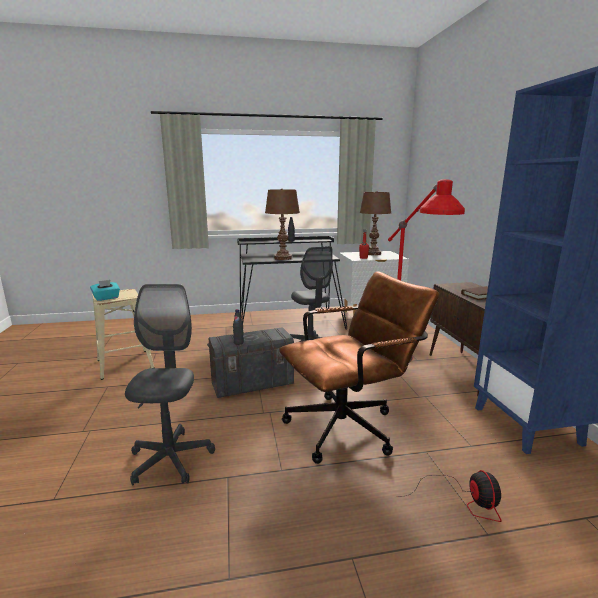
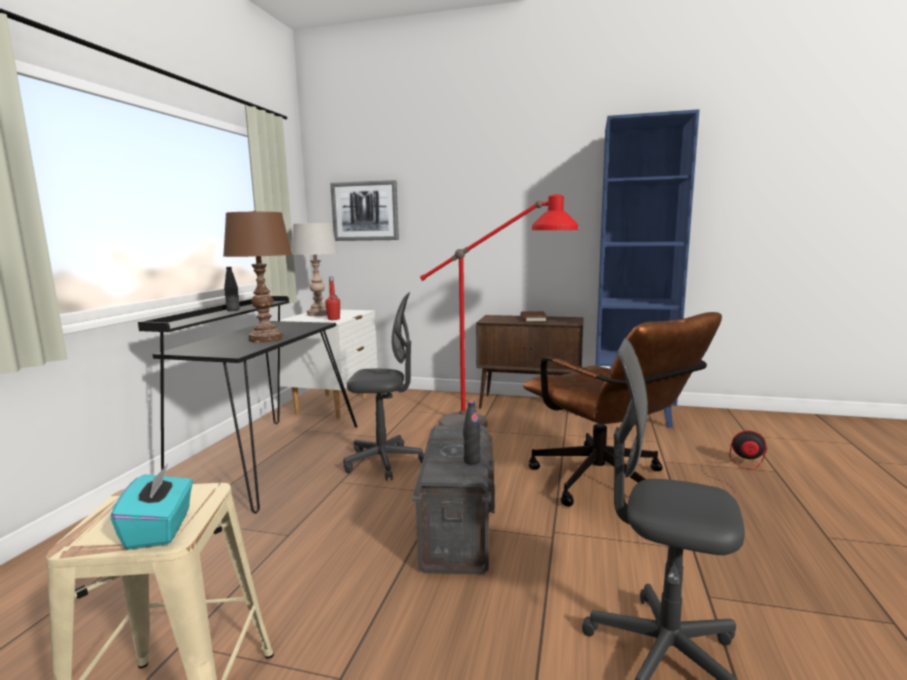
camera: 65 degrees left, 5 degrees down
(350, 426) = (608, 485): brown office chair -> brown office chair turned 150 degrees clockwise
(373, 253) = (319, 314): brown table lamp -> grey table lamp
(428, 182) = (365, 211): none -> picture

